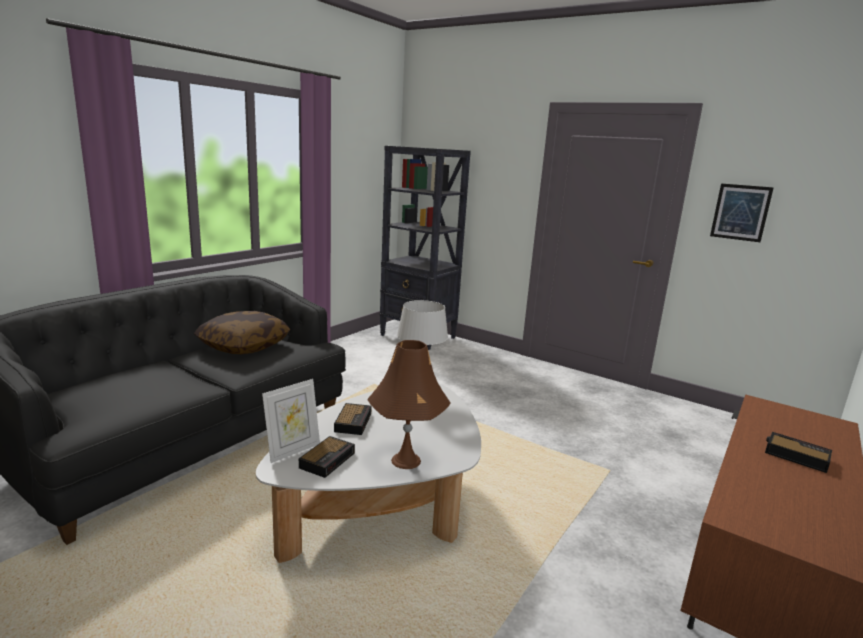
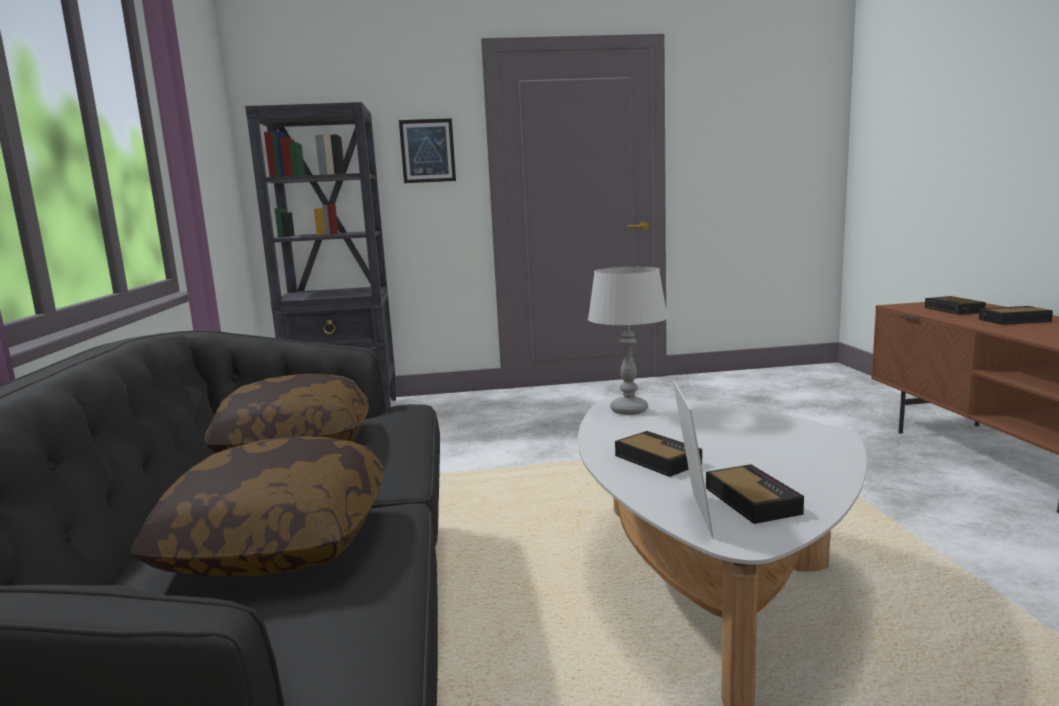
camera: 40 degrees left, 5 degrees down
(156, 381) = (277, 541): none -> pillow
(406, 461) = (807, 460): brown table lamp -> none
(740, 212) = (722, 150): picture -> picture (427, 151)
(790, 426) = (954, 310): none -> alarm clock

